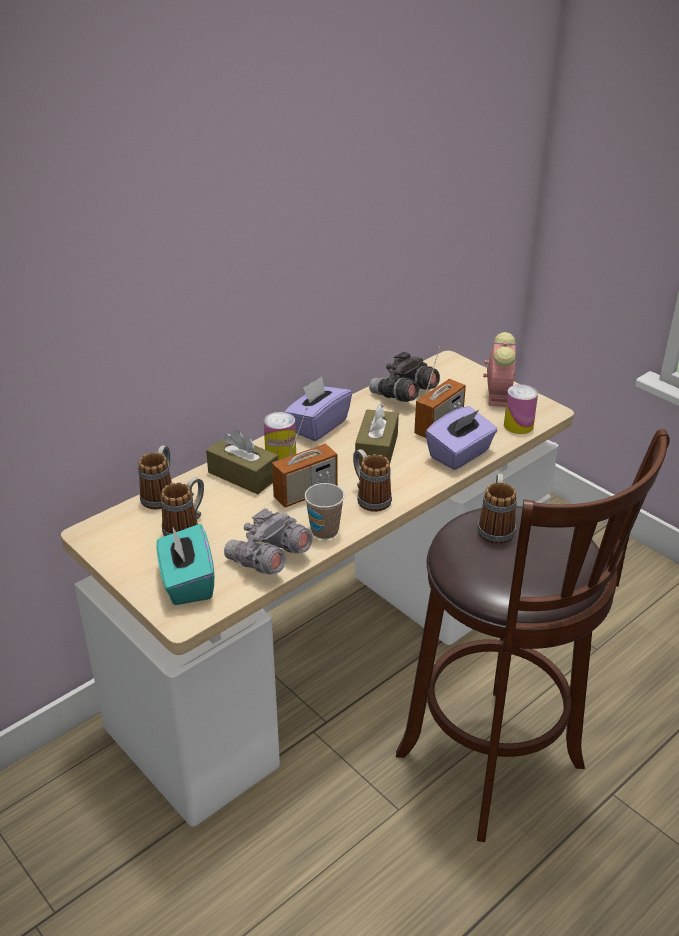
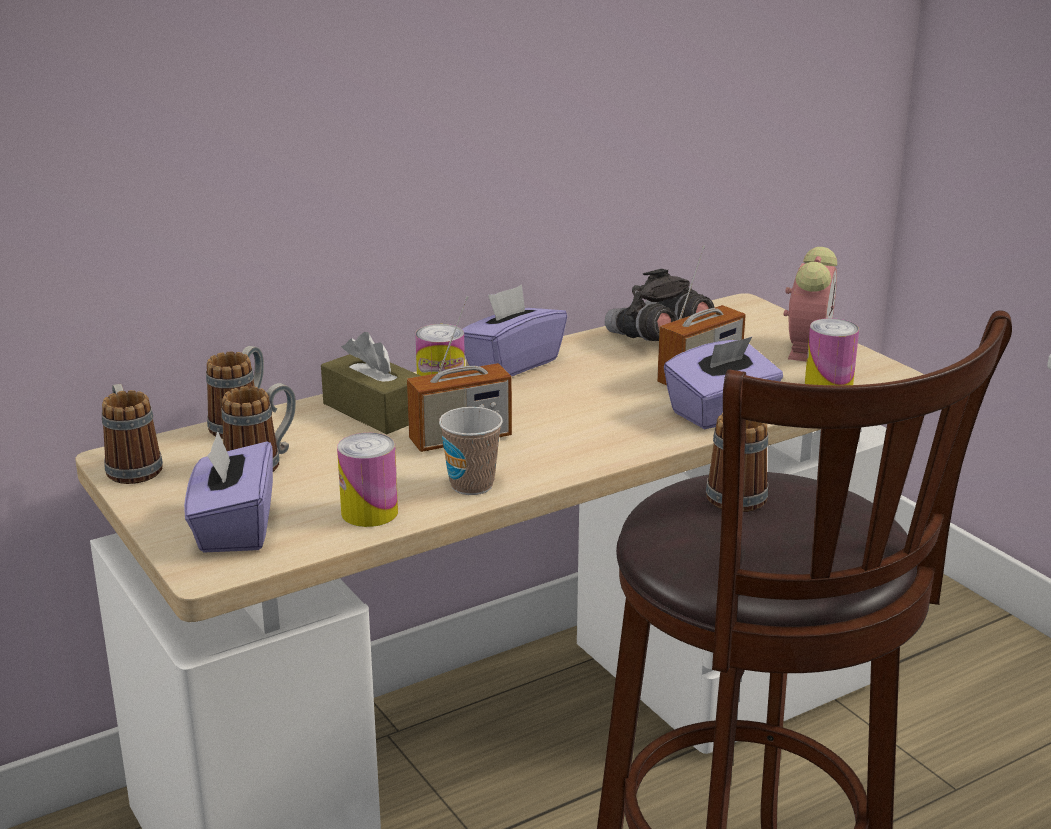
camera: 10 degrees right, 10 degrees down
(187, 583) = (234, 528): turquoise tissue box -> purple tissue box
(268, 560) = (369, 512): grey binoculars -> can
(369, 498) = (557, 452): mug -> mug (132, 466)
(376, 450) = (591, 397): brown tissue box -> none

